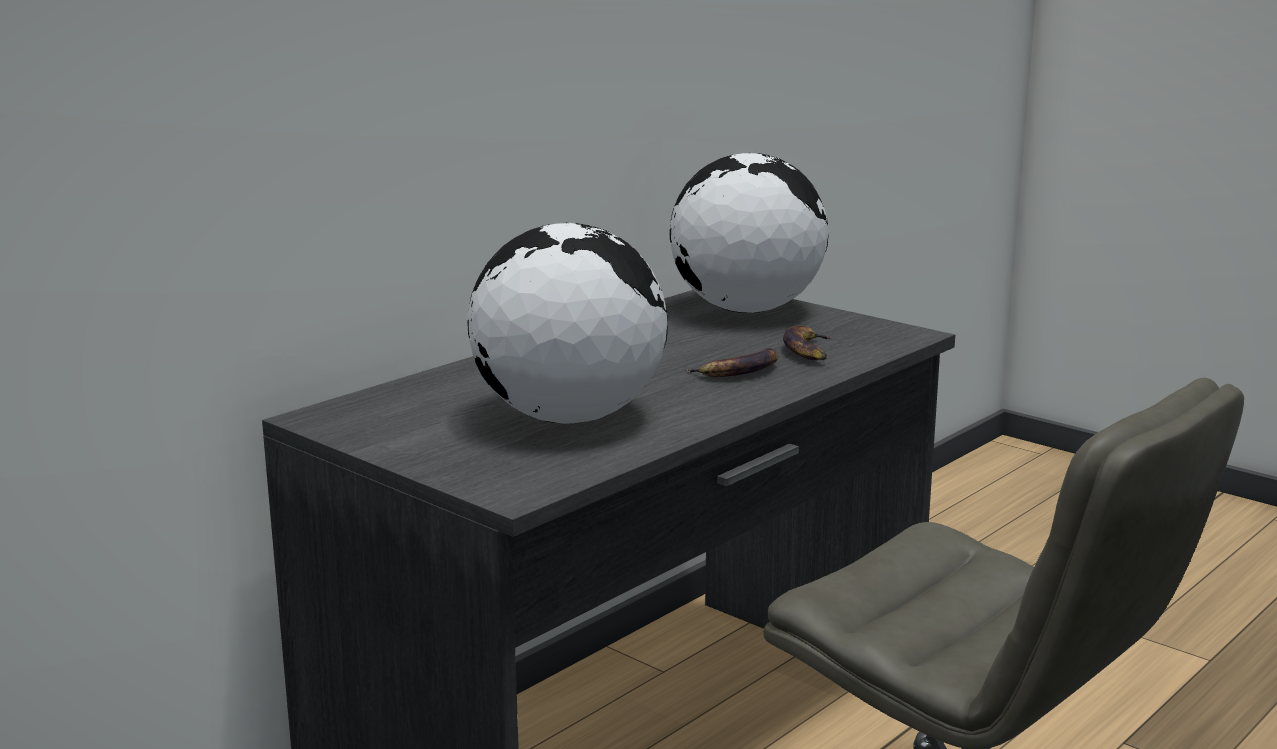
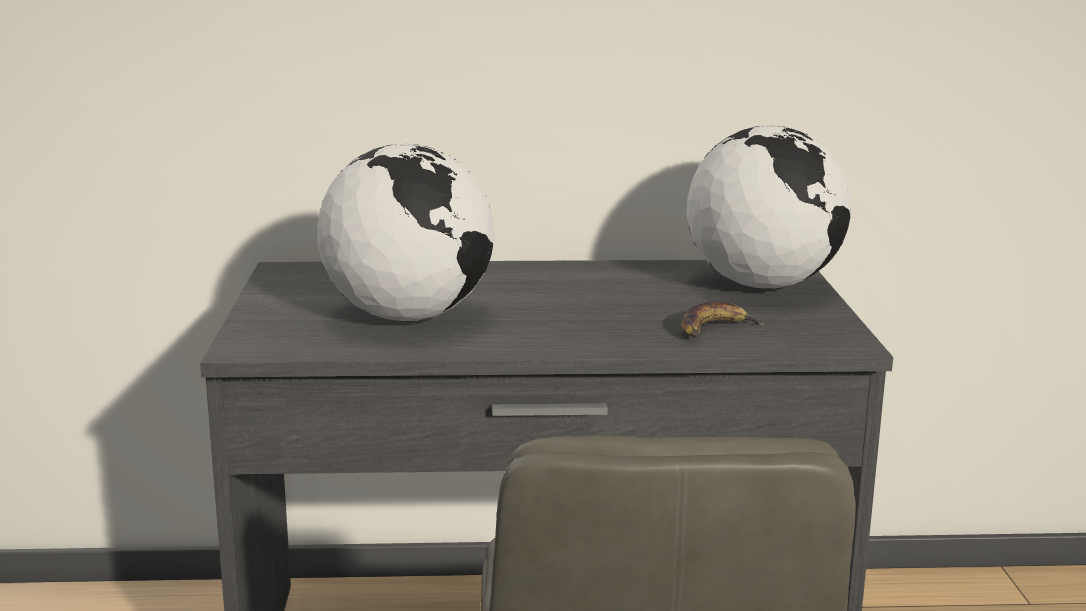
camera: 45 degrees right, 0 degrees up
(739, 371) = (614, 325): banana -> none

